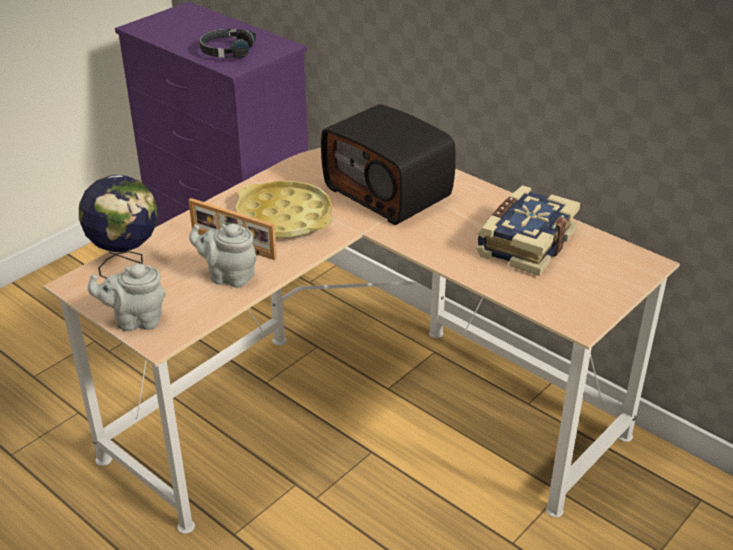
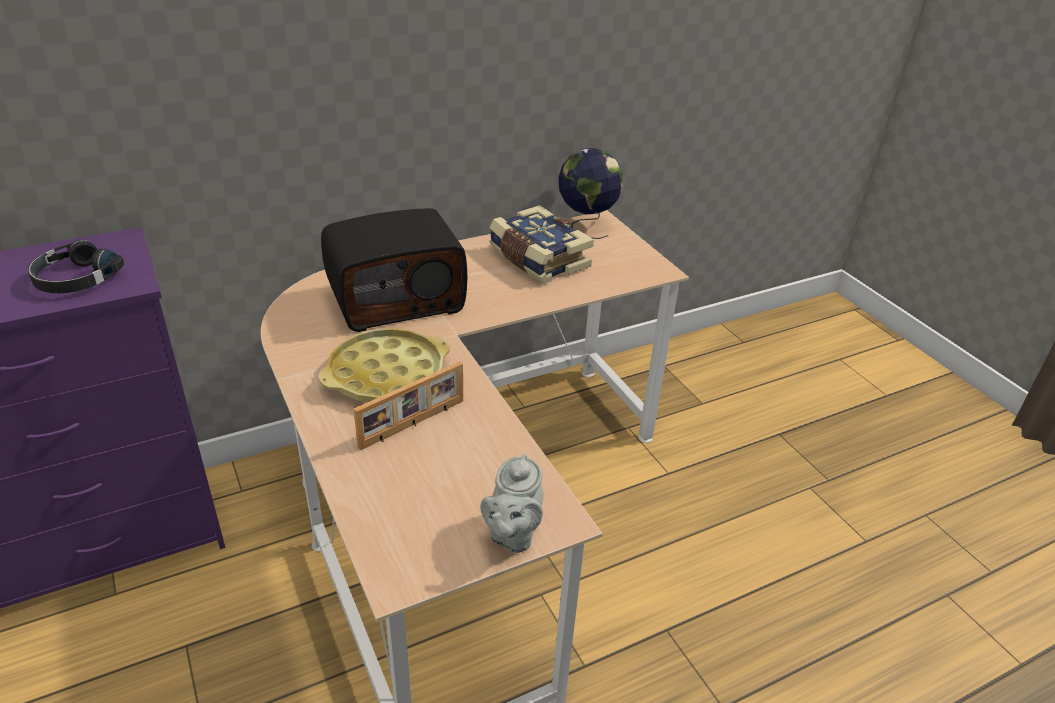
camera: 70 degrees left, 0 degrees up
(127, 262) = (381, 520): globe -> globe (586, 226)
(228, 276) = (471, 440): grey teapot -> none

